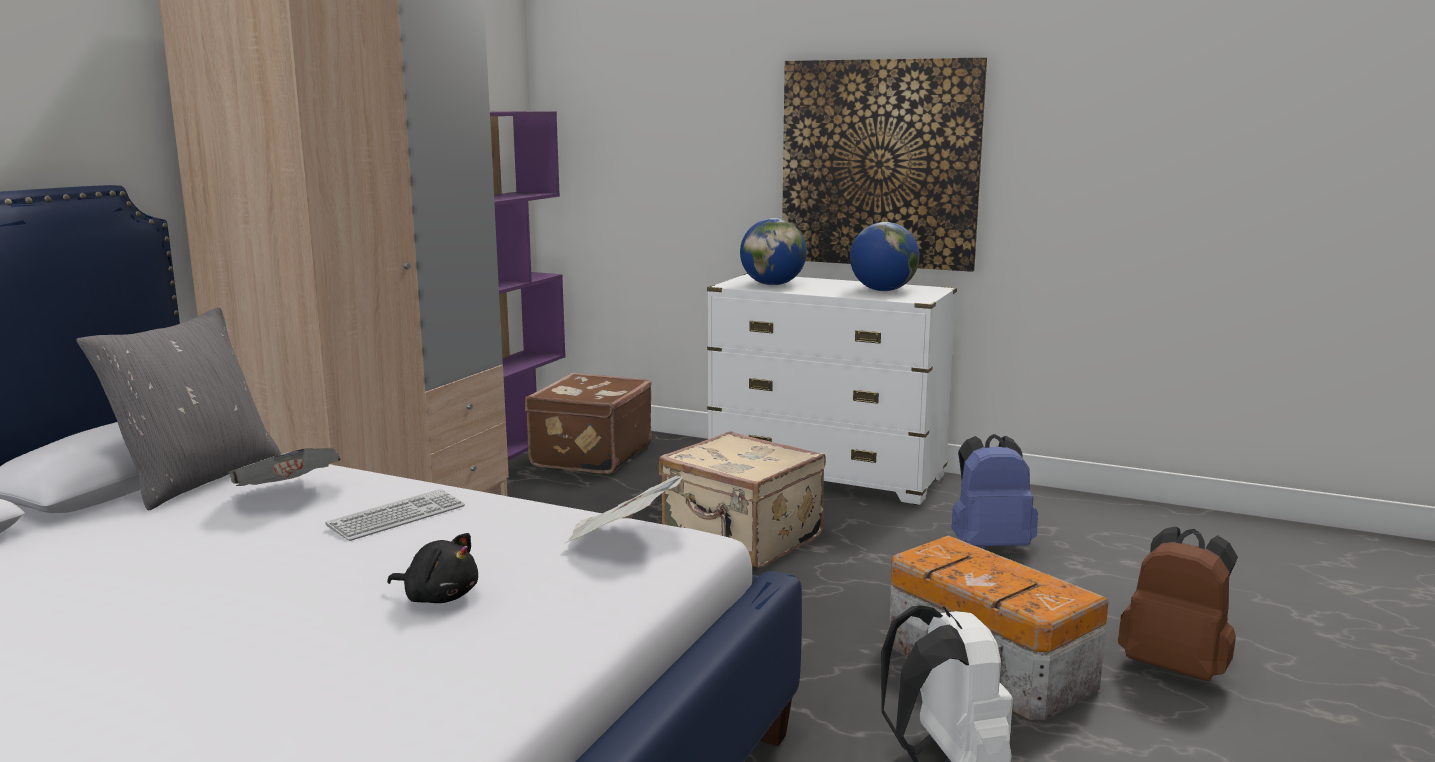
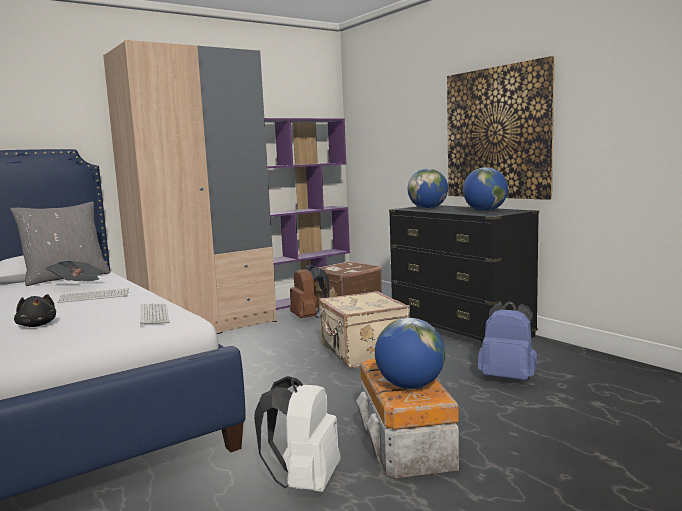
camera: 30 degrees right, 5 degrees down
(622, 539) = (154, 315): newspaper -> keyboard
(827, 475) = (460, 329): white dresser -> black dresser
(1023, 585) = (410, 386): none -> globe
(1176, 667) = (536, 471): brown backpack -> brown backpack (309, 318)

